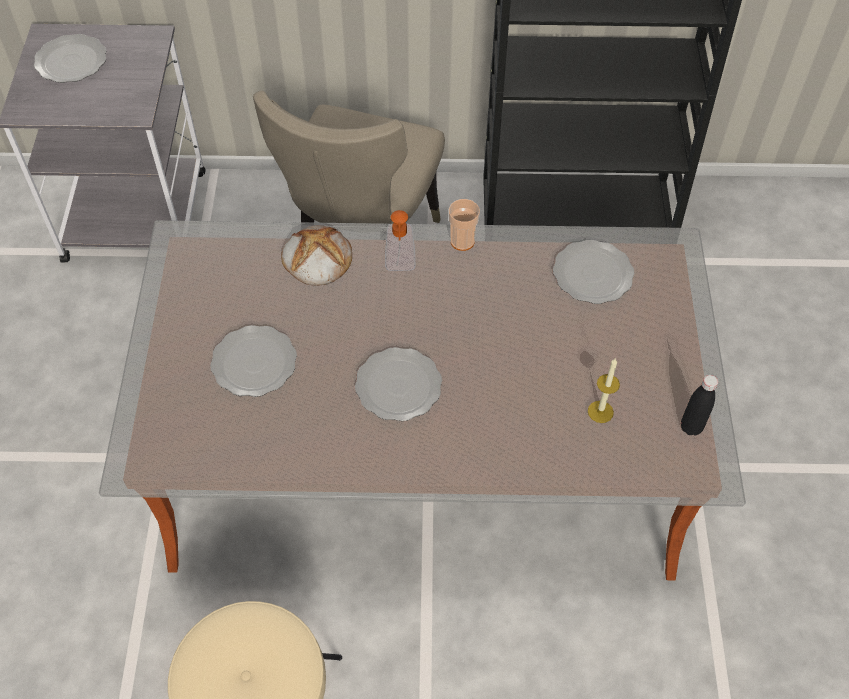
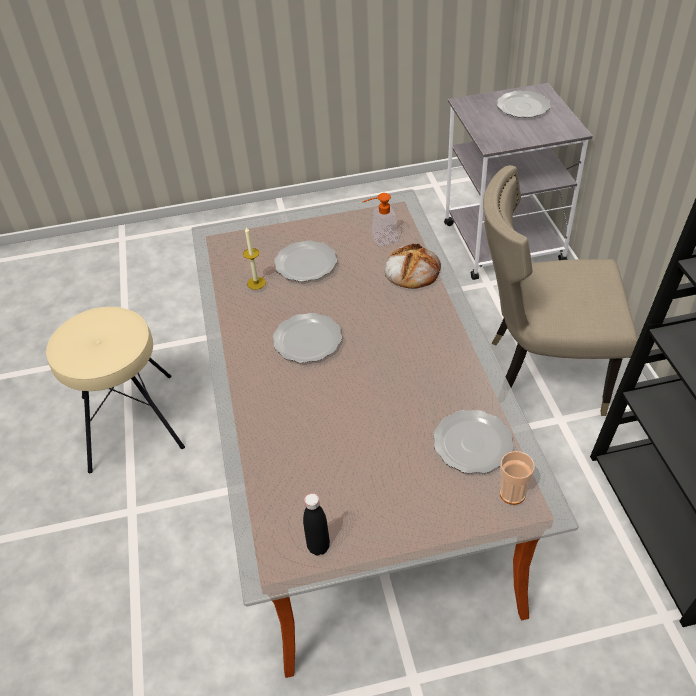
camera: 80 degrees right, 10 degrees down
(400, 265) = (425, 316): soap dispenser -> soap dispenser (380, 239)
(462, 241) = (469, 347): cup -> cup (512, 493)
(600, 411) = (317, 473): candle -> candle (256, 283)

